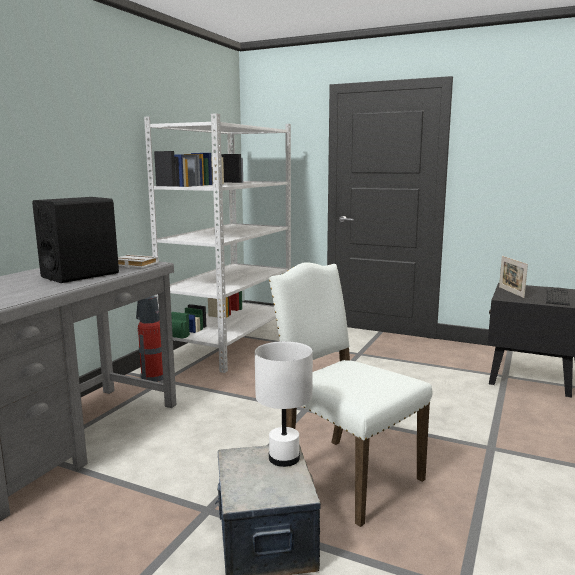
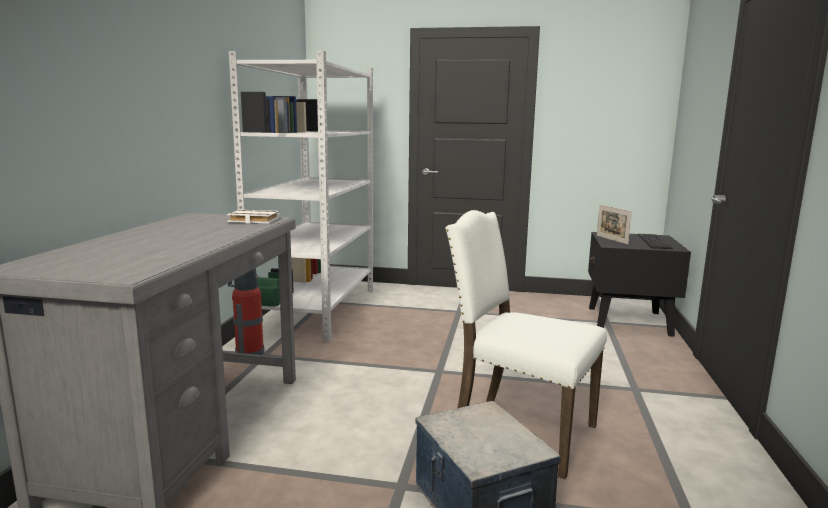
camera: 15 degrees left, 0 degrees up
(80, 275) = (204, 233): black speaker -> none
(284, 457) = (491, 416): white table lamp -> none

